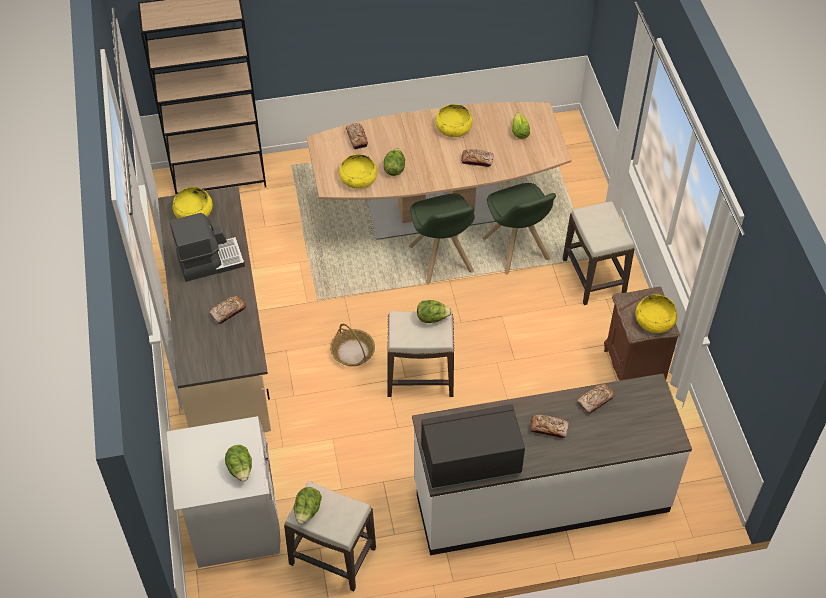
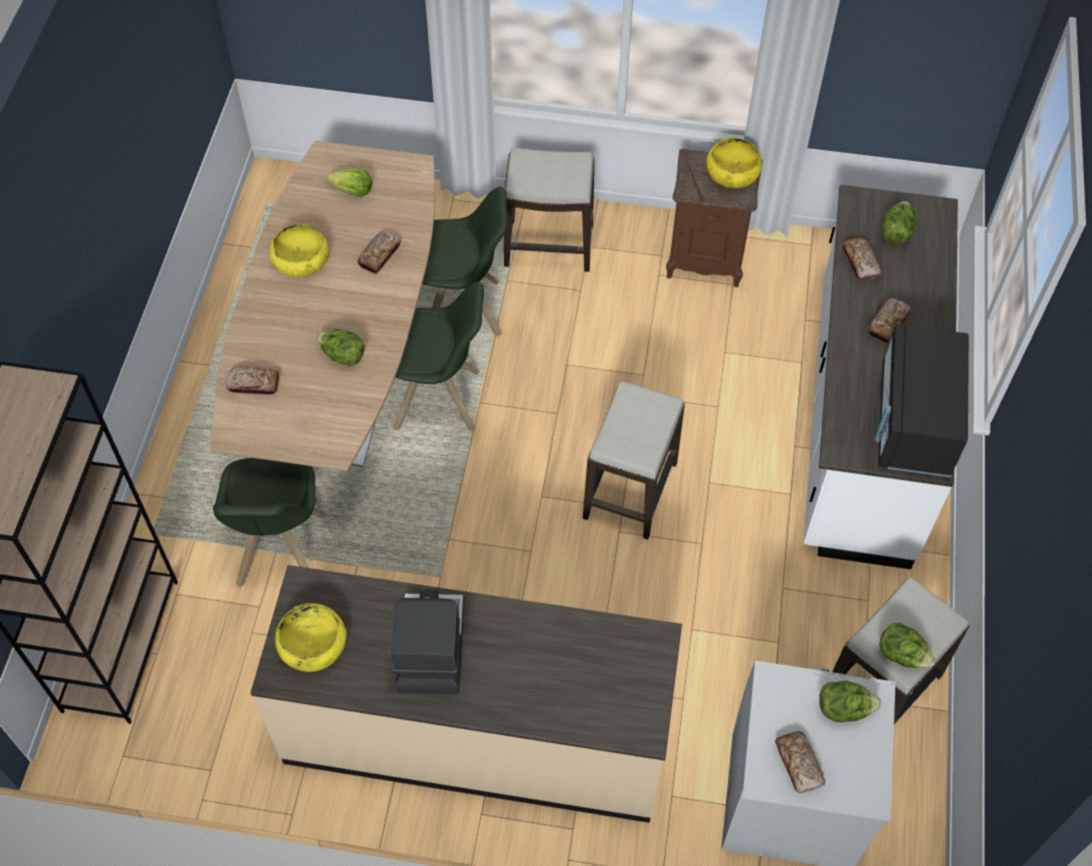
camera: 70 degrees left, 5 degrees up
(228, 312) = (546, 647): bread -> bread (798, 764)
(304, 222) = (280, 550): none -> green chair
(352, 352) = (553, 559): basket -> none
(358, 178) = (338, 407): yellow bowl -> none
(432, 318) = (626, 405): lettuce -> lettuce (896, 232)

